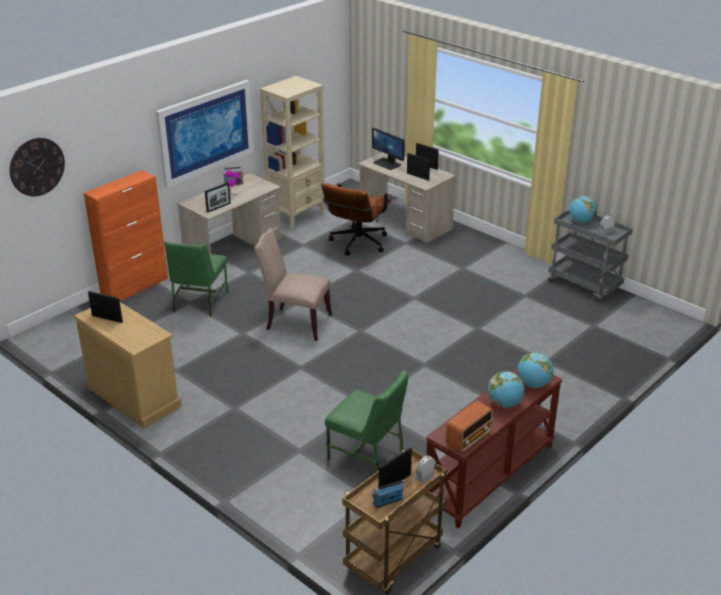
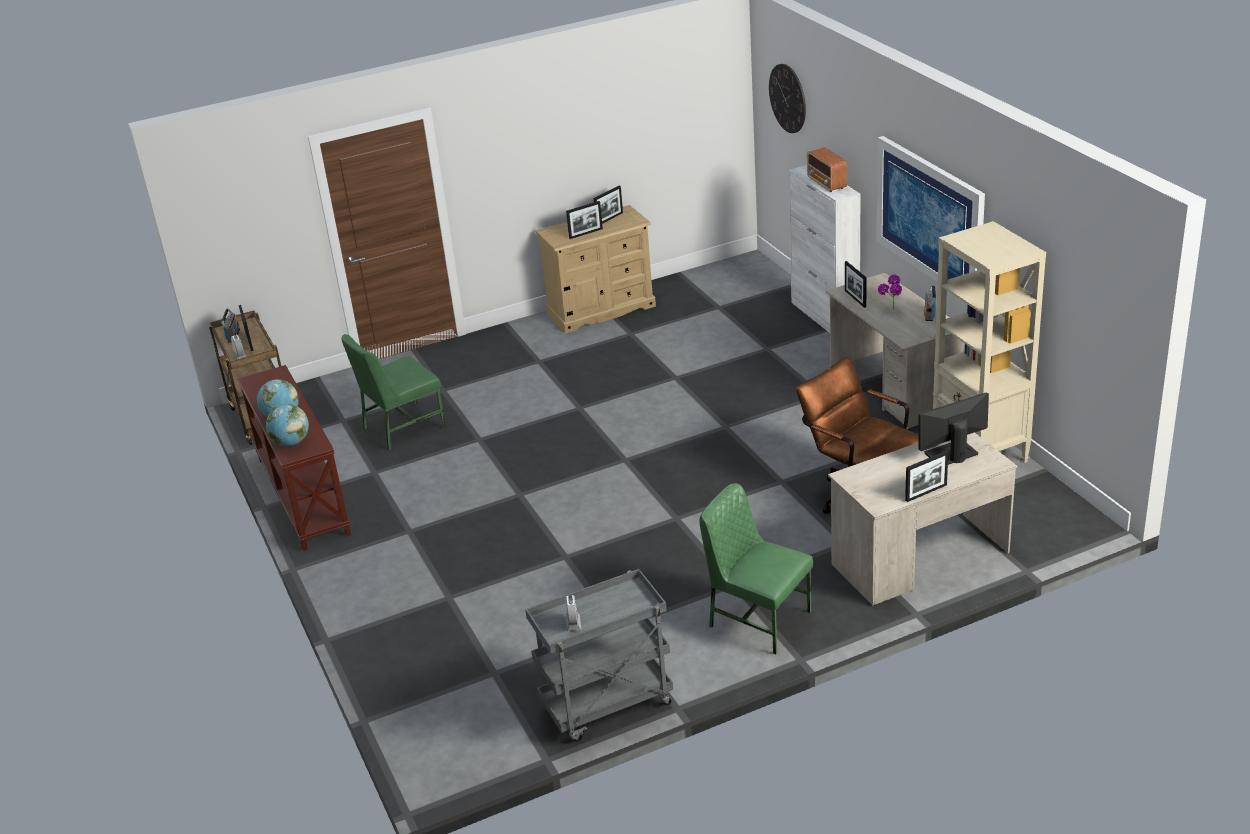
camera: 115 degrees right, 0 degrees up
(135, 287) = (825, 316): orange cabinet -> white cabinet
(199, 302) = (763, 355): green chair -> green chair (758, 619)
(295, 322) = (675, 415): beige chair -> none
(417, 176) = (885, 475): picture frame -> picture frame (586, 233)
(469, 438) = (257, 386): radio -> radio (827, 183)
(581, 221) = (623, 606): globe -> none

